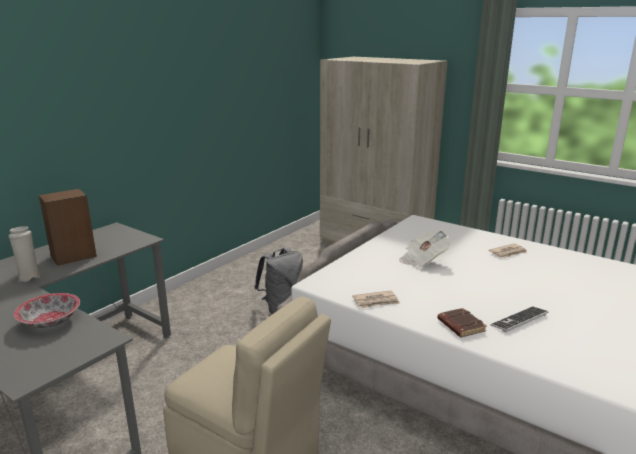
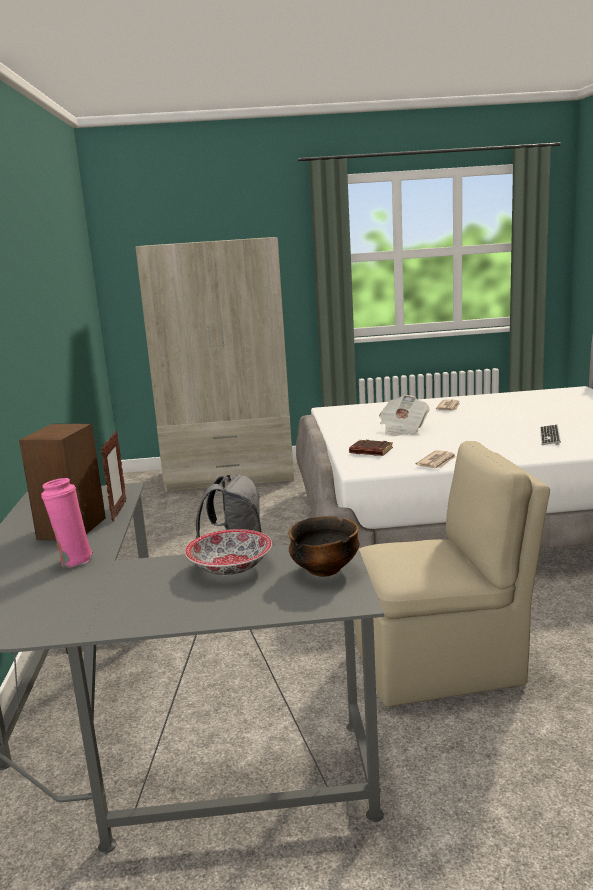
camera: 40 degrees left, 5 degrees down
(29, 277) = (73, 560): white vase -> pink vase
(68, 351) = (324, 570): none -> bowl
(109, 254) = (119, 511): none -> picture frame
(460, 326) = (525, 452): brown book -> brown book (370, 451)

